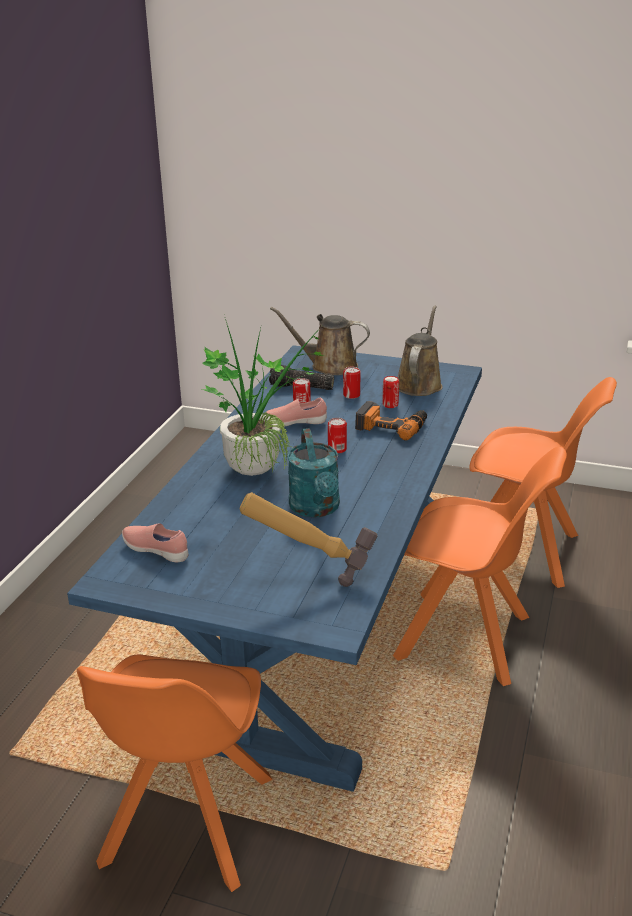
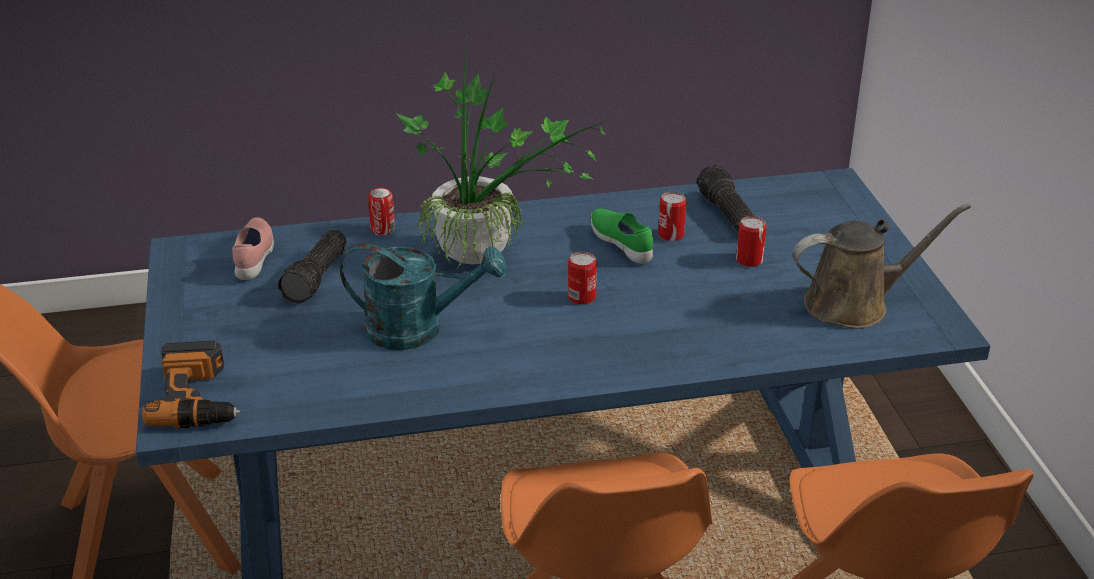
camera: 60 degrees right, 5 degrees up
(214, 531) = (318, 278): none -> flashlight
(295, 423) = (622, 244): pink shoe -> green shoe
(311, 575) = (270, 372): hammer -> none
(316, 509) = (418, 329): turquoise watering can -> turquoise watering can turned 135 degrees counterclockwise
(329, 366) = (819, 215): brown watering can -> none
(390, 405) = (755, 299): can -> can (383, 230)
(391, 426) = (691, 319): power drill -> power drill (199, 397)

